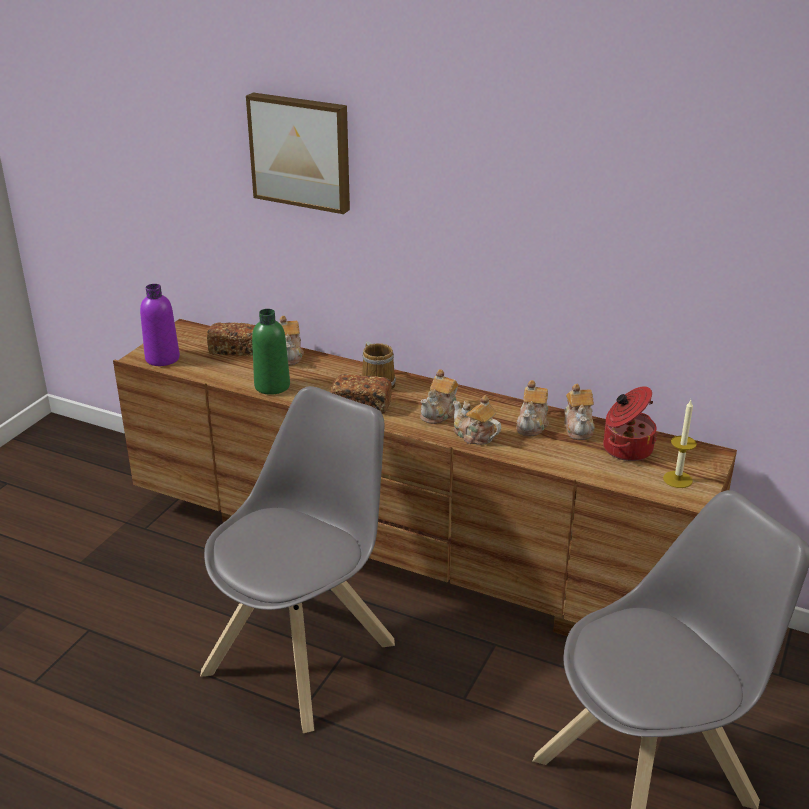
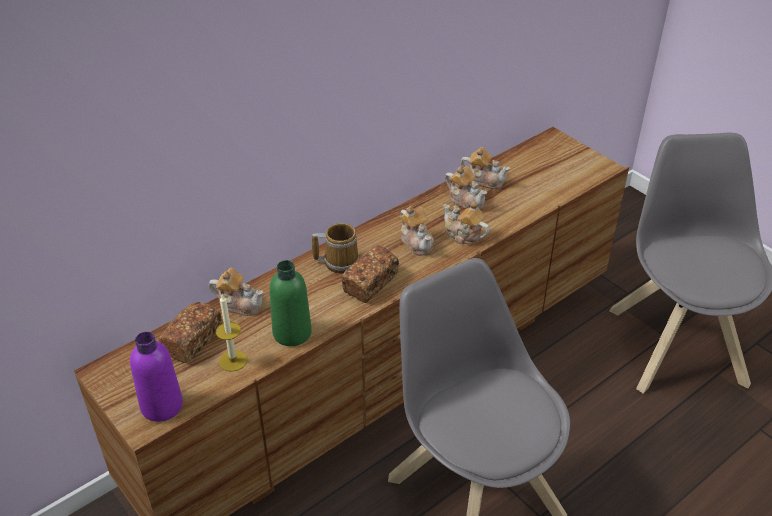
camera: 65 degrees left, 10 degrees up
(301, 151) = (198, 93): picture -> none
(474, 435) = (463, 235): teapot -> teapot turned 60 degrees clockwise
(626, 448) = (525, 170): cooking pot -> none
(677, 479) = (576, 163): candle -> candle (233, 360)

